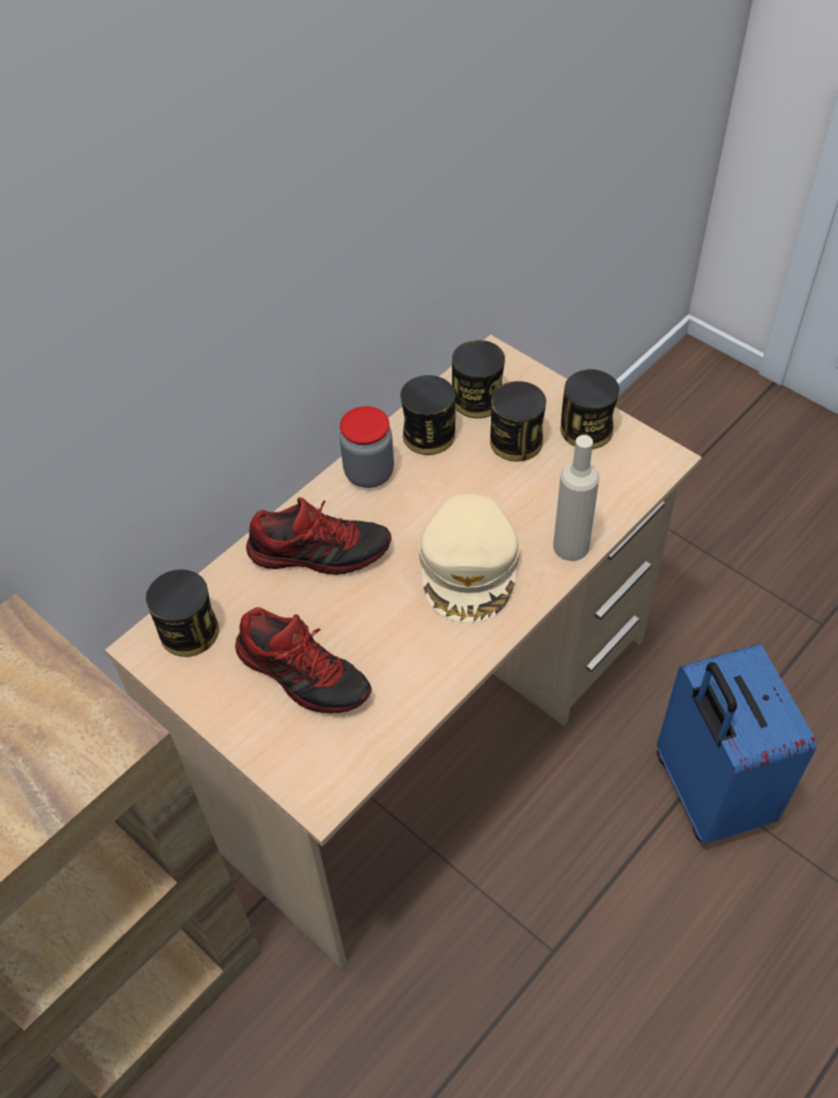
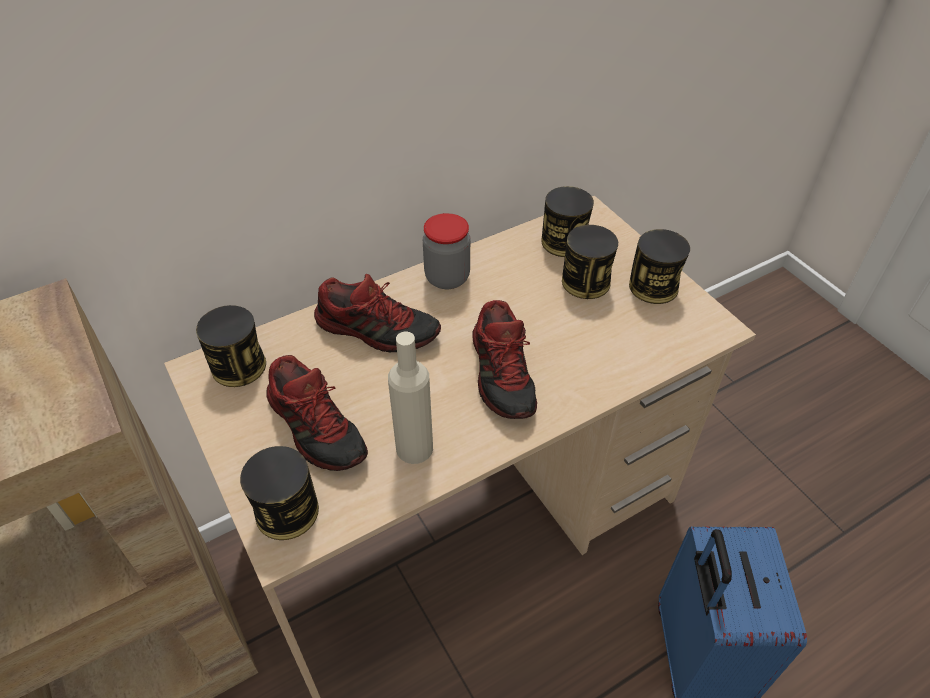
camera: 15 degrees right, 5 degrees down
(429, 435) = (511, 260): can -> can (287, 511)
(470, 566) = (504, 374): beige cap -> shoe
(571, 546) = (604, 381): beige bottle -> beige bottle (414, 448)

